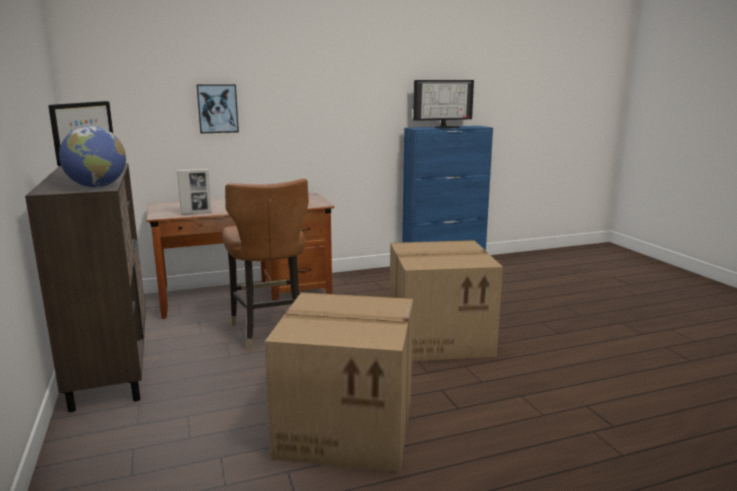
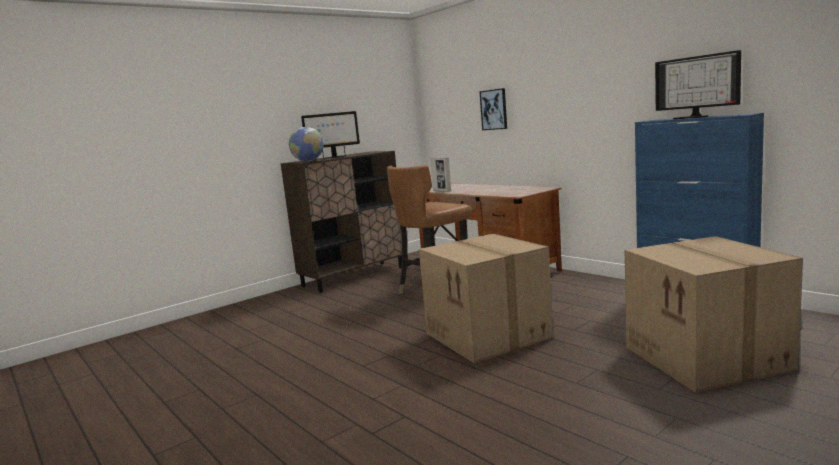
camera: 70 degrees right, 5 degrees down
(349, 426) = (317, 341): cardboard box -> cardboard box (708, 358)

